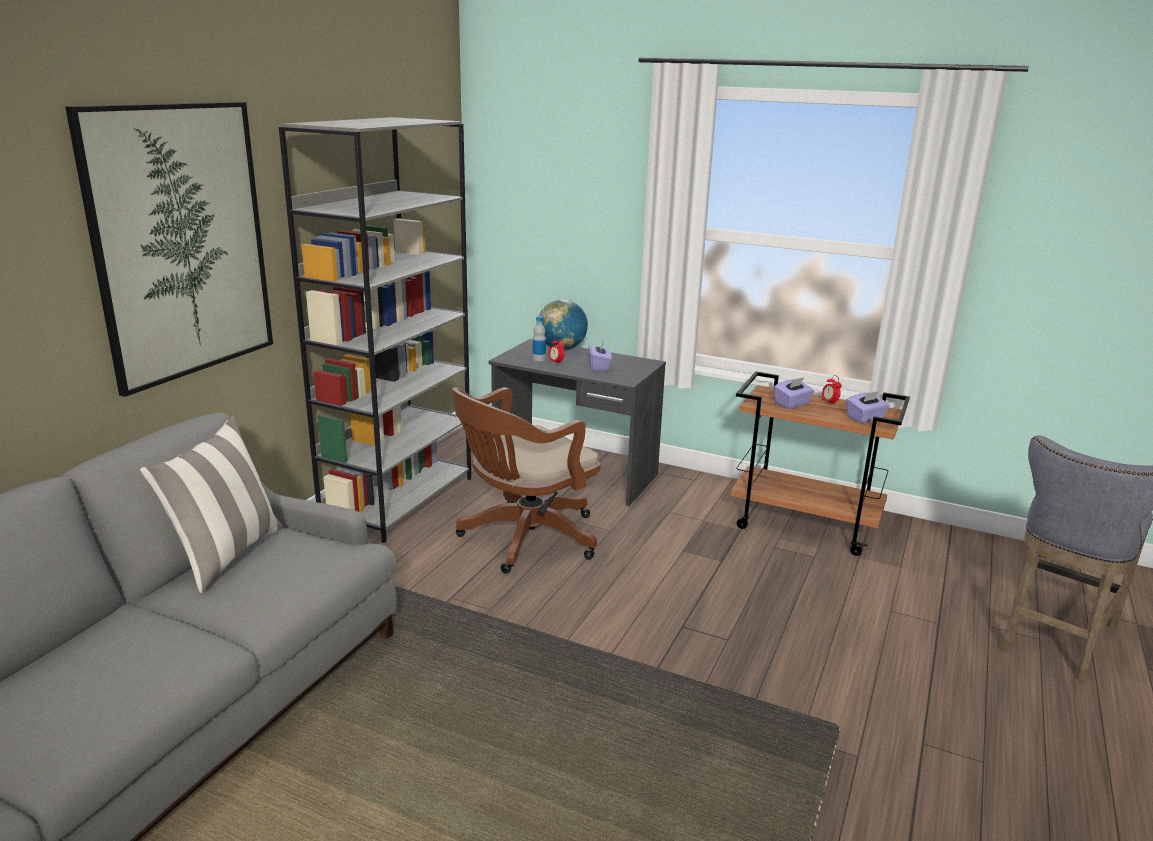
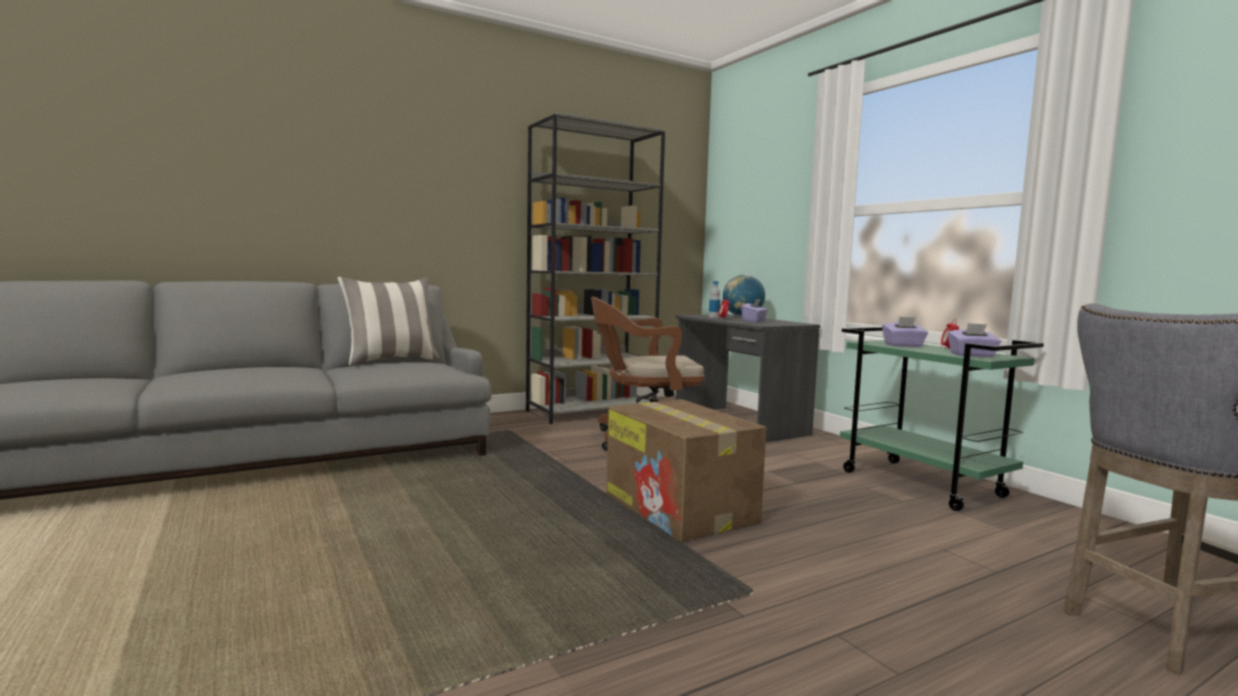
camera: 35 degrees right, 15 degrees down
(181, 242) = (445, 183): picture -> none
(677, 641) = (681, 508): none -> cardboard box
(805, 525) = (923, 484): brown cart -> green cart

